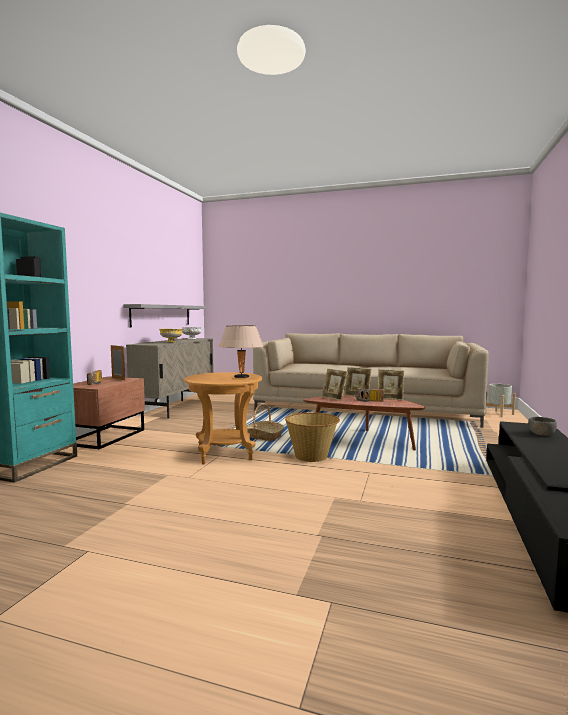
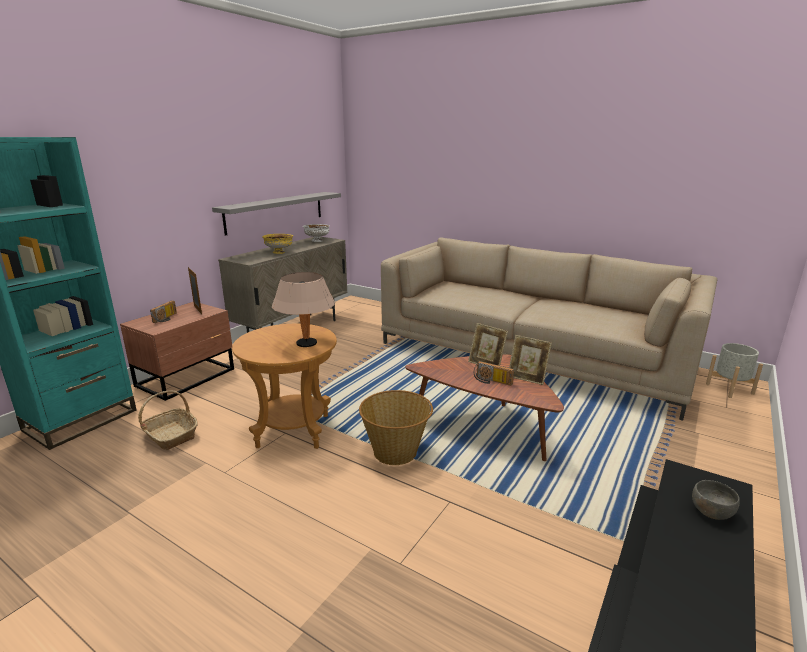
camera: 15 degrees right, 15 degrees up
(263, 436) = (361, 400): basket -> basket (170, 435)
(334, 398) = (448, 368): picture frame -> none

